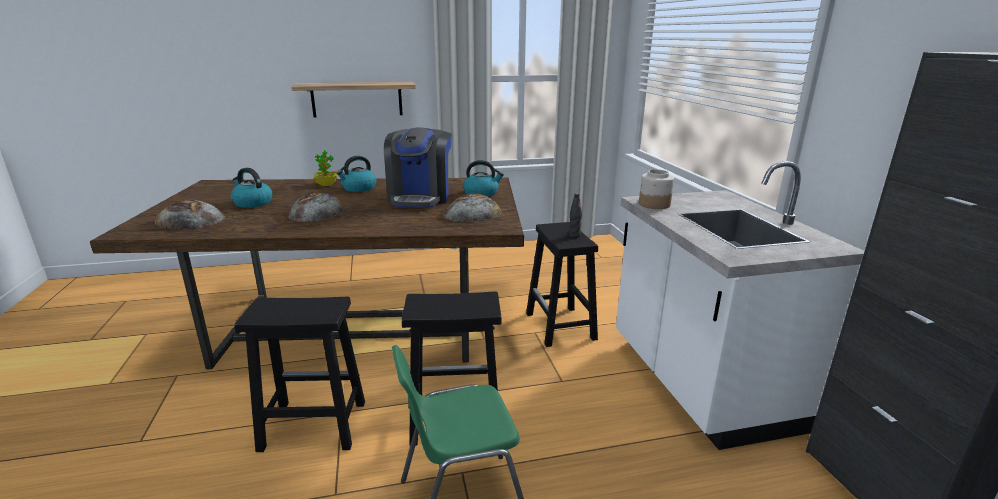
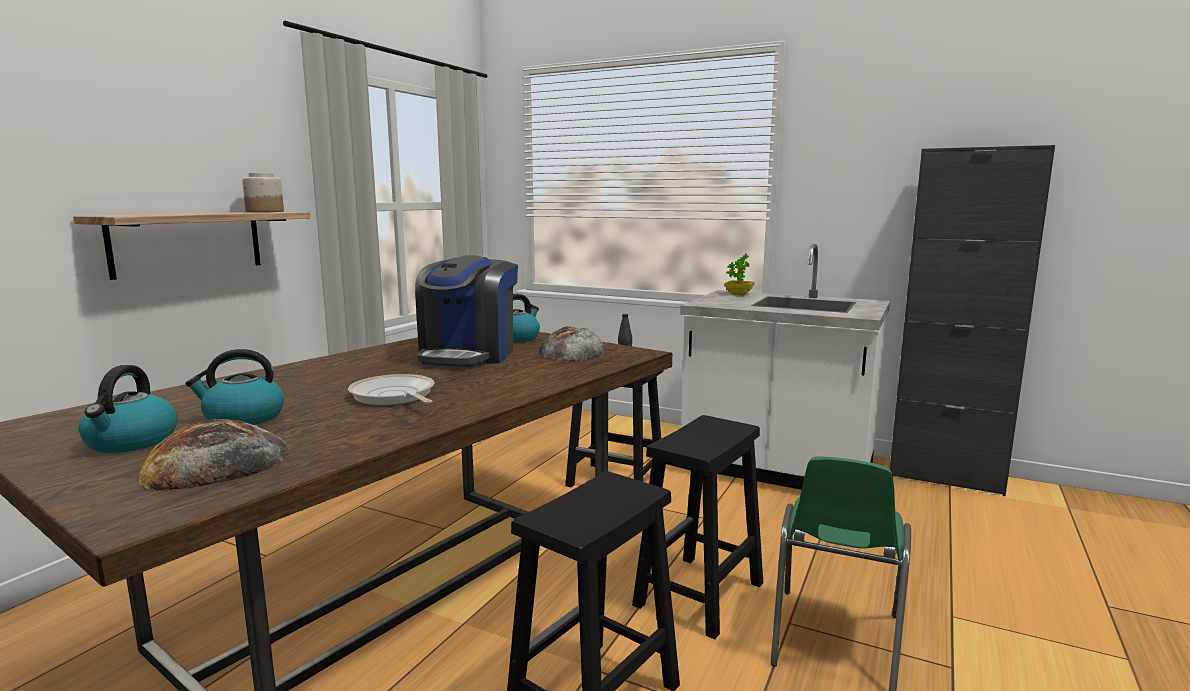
camera: 50 degrees left, 10 degrees down
(316, 211) = (394, 396): bread -> frying pan
(326, 184) = (280, 375): potted plant -> potted plant (738, 294)
(358, 188) = (350, 367): kettle -> kettle (131, 442)
(420, 197) = (468, 355): coffee machine -> coffee machine turned 60 degrees clockwise
(654, 204) = (719, 304): jar -> jar (264, 211)

